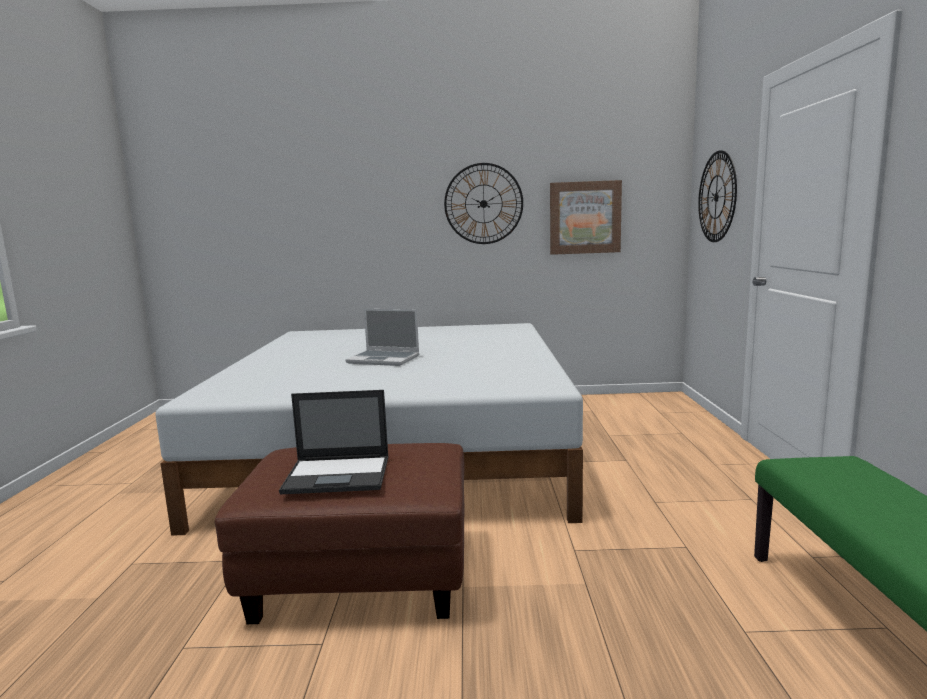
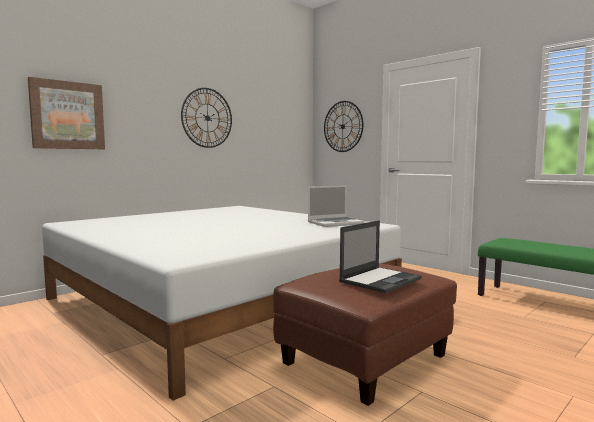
camera: 45 degrees left, 5 degrees down
(384, 359) = (227, 226): laptop -> laptop (335, 223)
(585, 217) = (265, 134): picture -> picture (67, 115)

